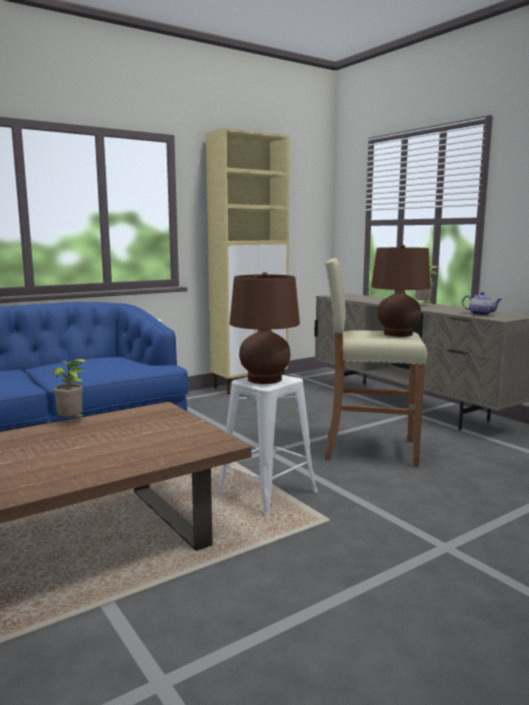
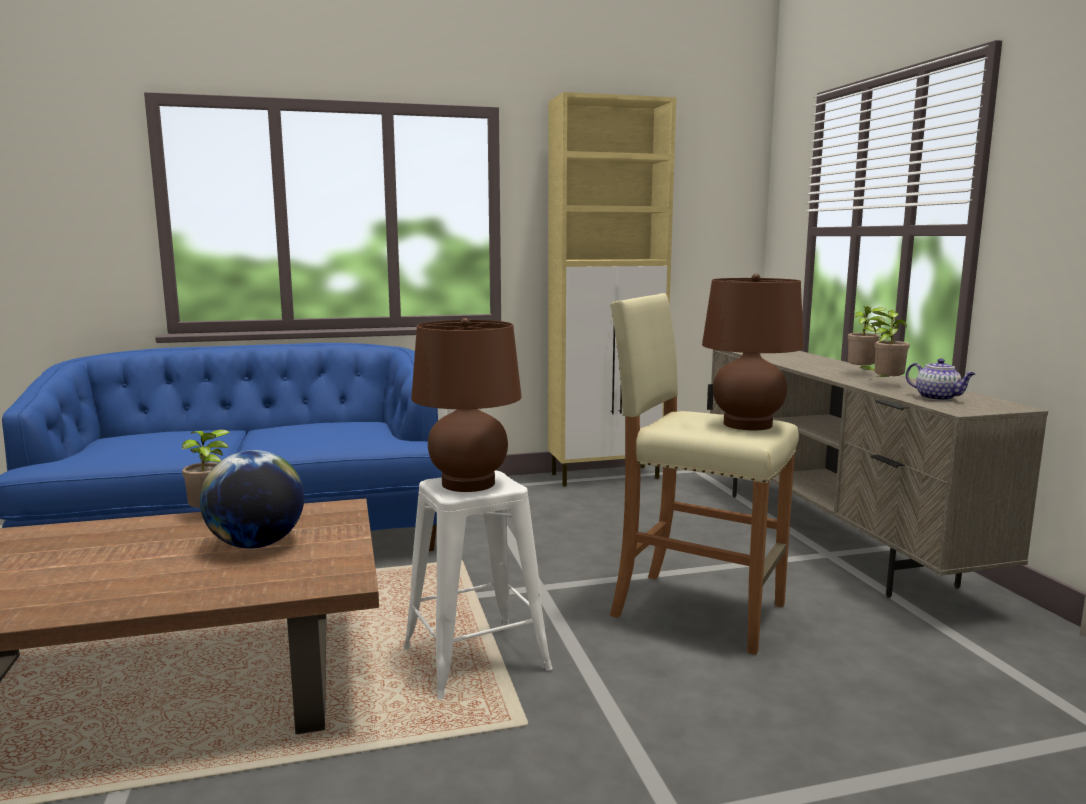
camera: 20 degrees right, 0 degrees up
(134, 433) = (256, 544): none -> globe
(445, 309) = (886, 384): none -> potted plant

